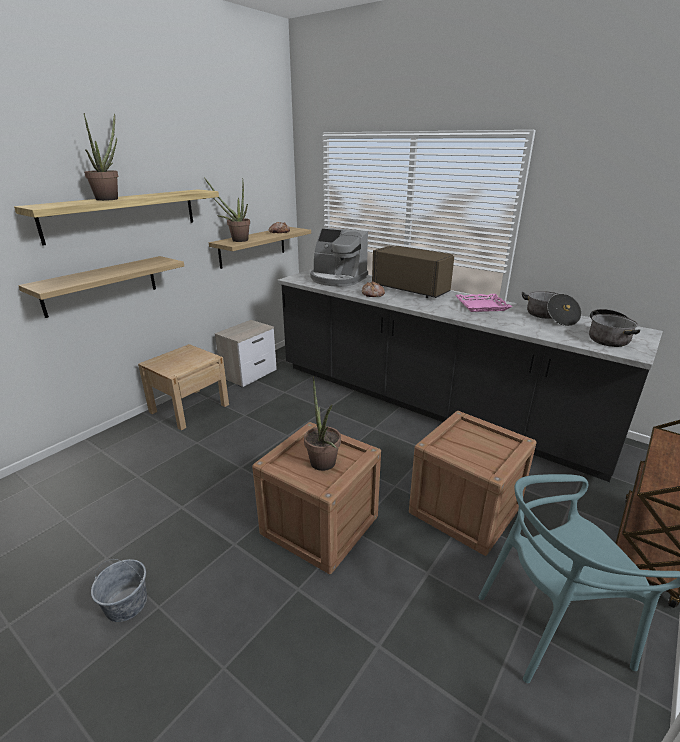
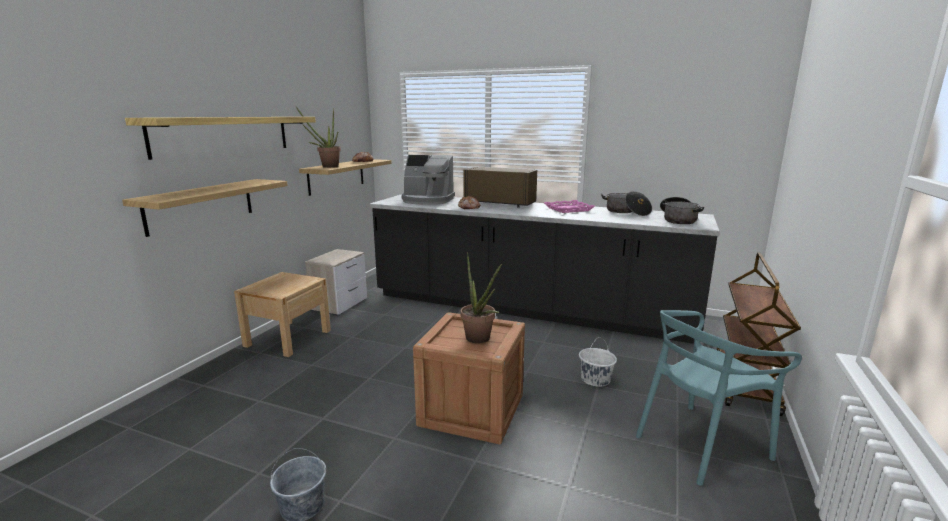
camera: 15 degrees left, 10 degrees down
(110, 198) = (218, 116): potted plant -> none
(465, 510) = (595, 379): crate -> white bucket

